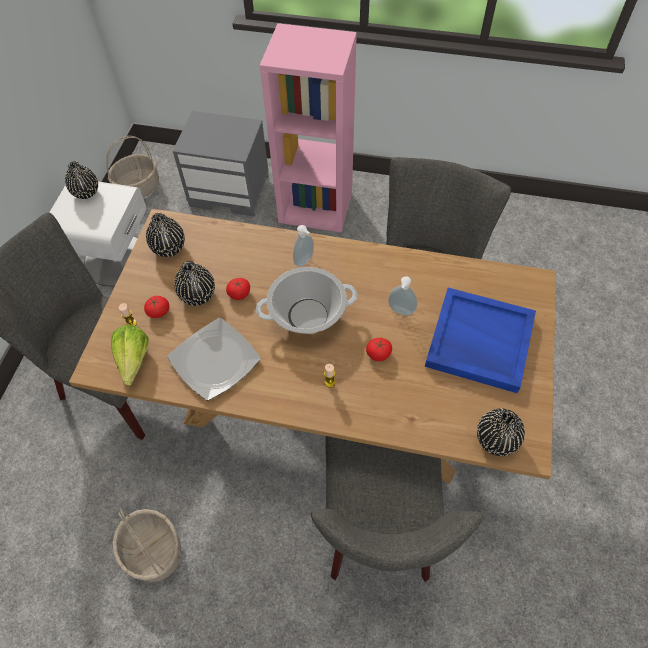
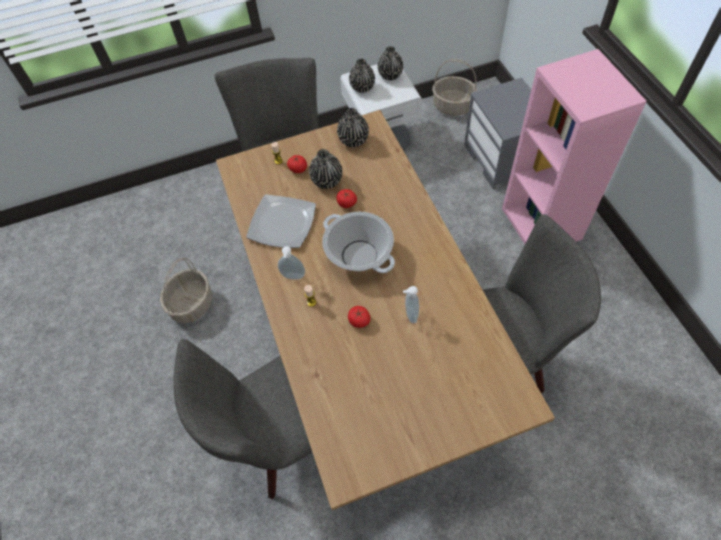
camera: 60 degrees right, 0 degrees up
(132, 365) = (248, 183): lettuce -> none
(305, 261) = (407, 225): soap dispenser -> soap dispenser (293, 277)
(478, 342) = (423, 388): blue tray -> none
(496, 440) = (337, 447): black vase -> black vase (362, 88)

